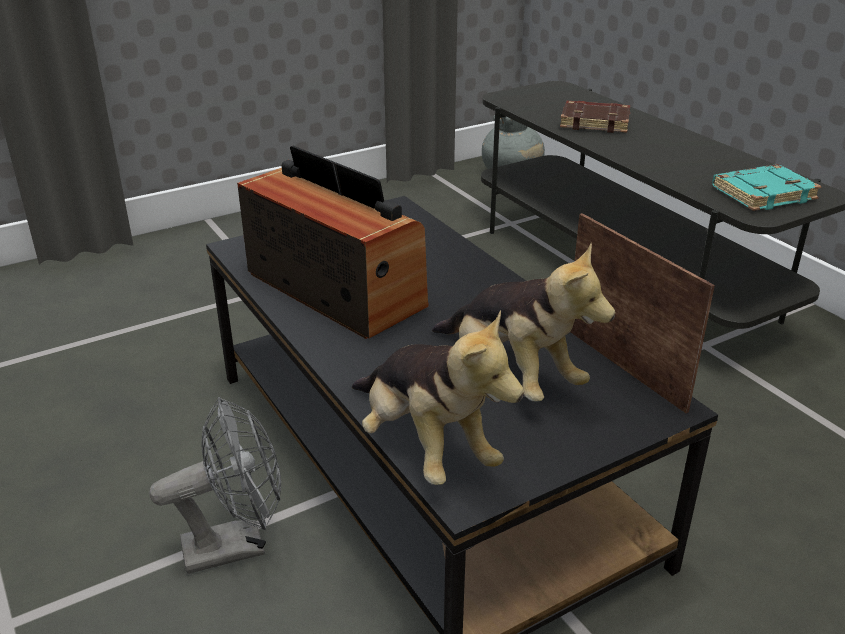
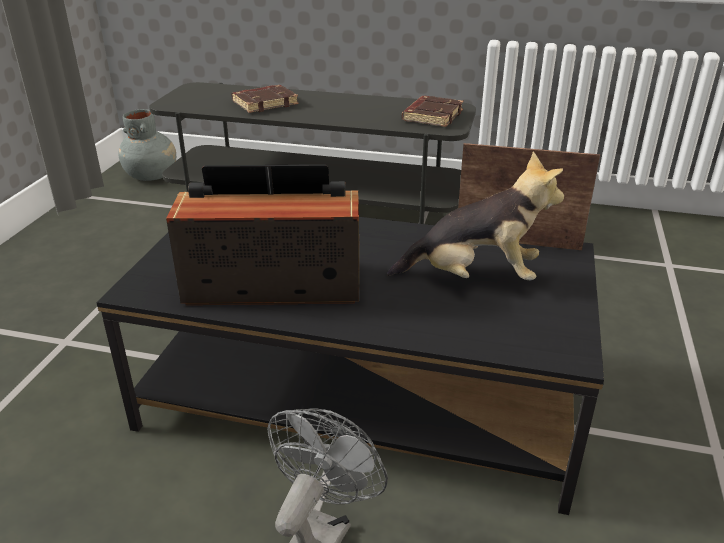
camera: 45 degrees left, 0 degrees up
(425, 447) = (506, 344): plush toy -> none
(763, 193) = (432, 116): turquoise book -> brown book

